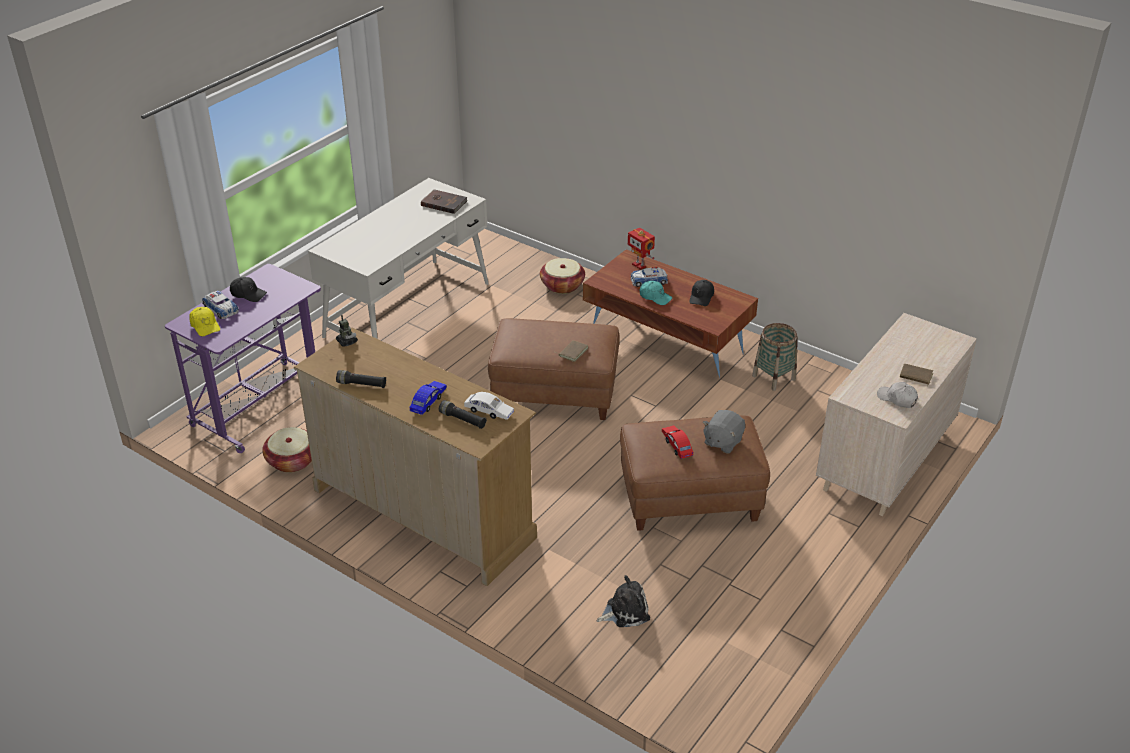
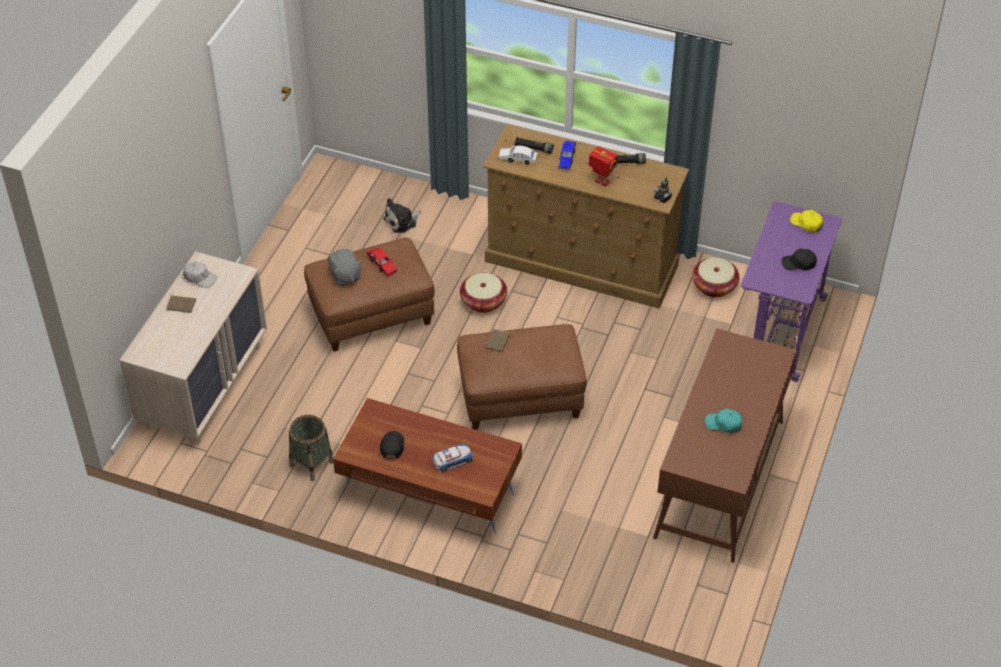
camera: 165 degrees right, 10 degrees up
(221, 308) = (809, 243): toy car -> none
(408, 309) = (719, 478): white desk -> brown desk
(444, 203) = (702, 451): brown book -> none
(562, 285) = (568, 553): basket -> basket (483, 301)
(639, 265) = (469, 482): toy robot -> toy robot (601, 182)
(655, 297) = (440, 437): turquoise cap -> turquoise cap (724, 424)
(722, 442) = (345, 276): grey plush toy -> grey plush toy turned 135 degrees clockwise

